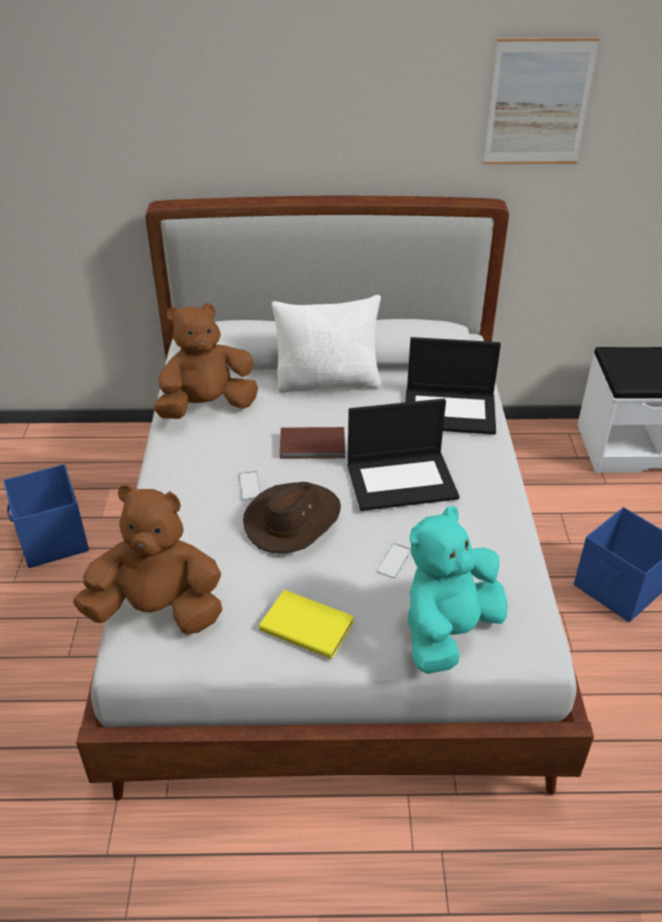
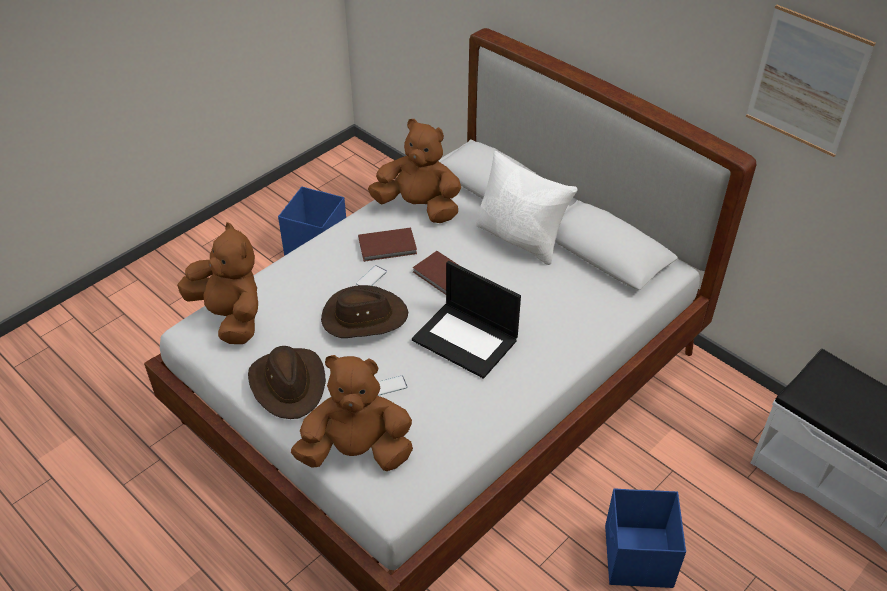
camera: 45 degrees right, 5 degrees up
(227, 452) = (388, 247): none -> brown book
(306, 624) = (289, 384): yellow book -> brown hat
(448, 631) = (357, 451): turquoise plush toy -> brown plush toy
(450, 411) = (573, 315): laptop -> none

